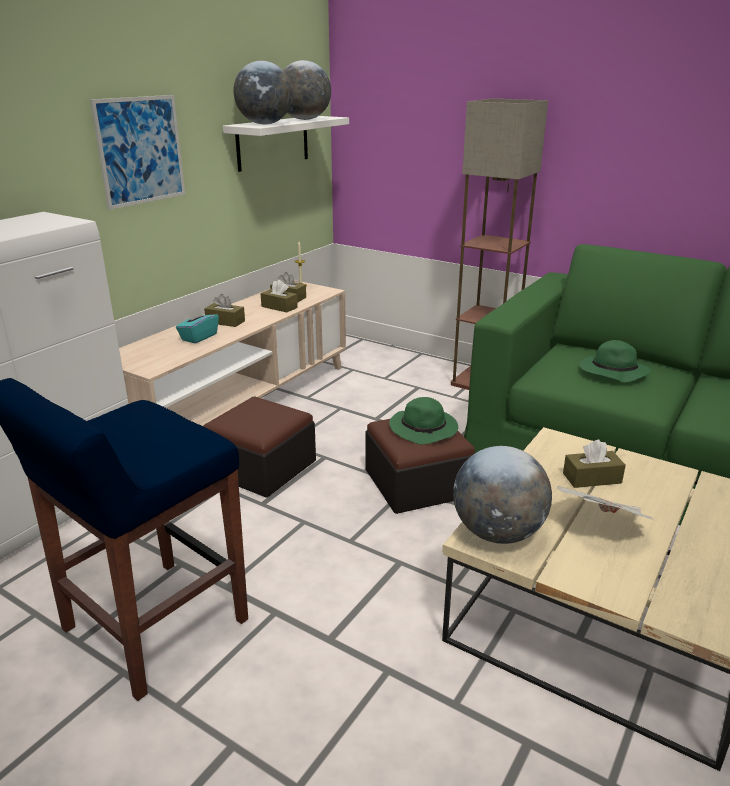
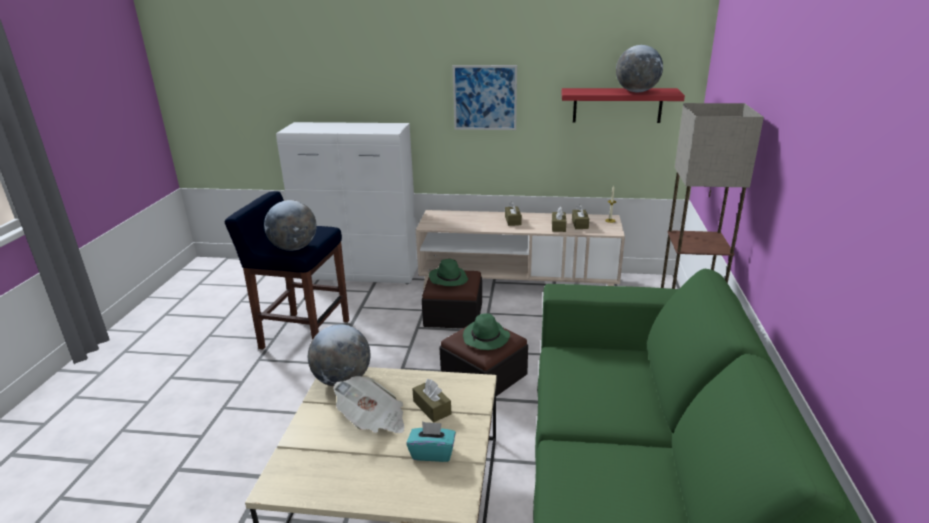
camera: 65 degrees right, 0 degrees up
(198, 337) = (481, 222): turquoise tissue box -> turquoise tissue box (432, 453)
(265, 124) = (585, 91): globe -> globe (294, 248)
(273, 142) = (617, 105): white shelf -> red shelf
(612, 372) = (605, 384): green hat -> green hat (448, 279)

